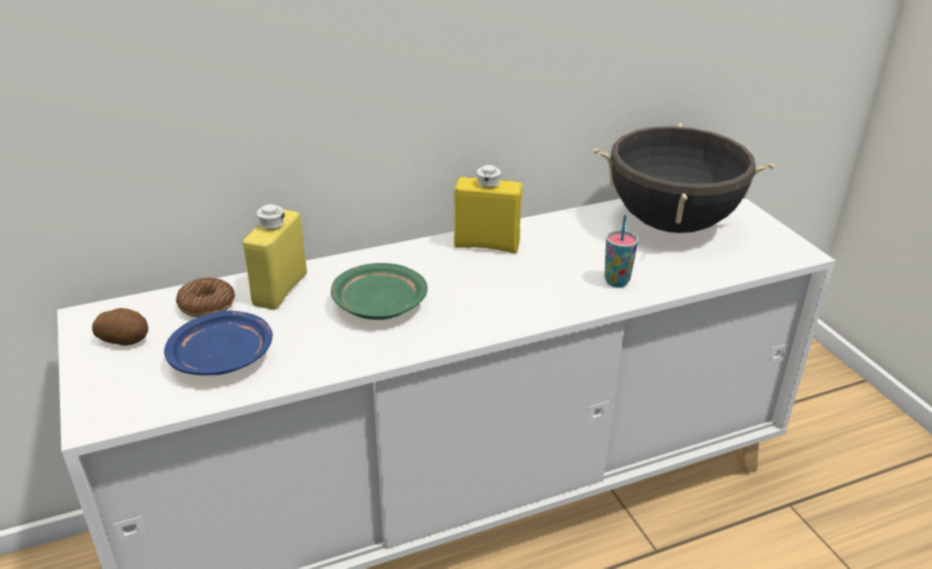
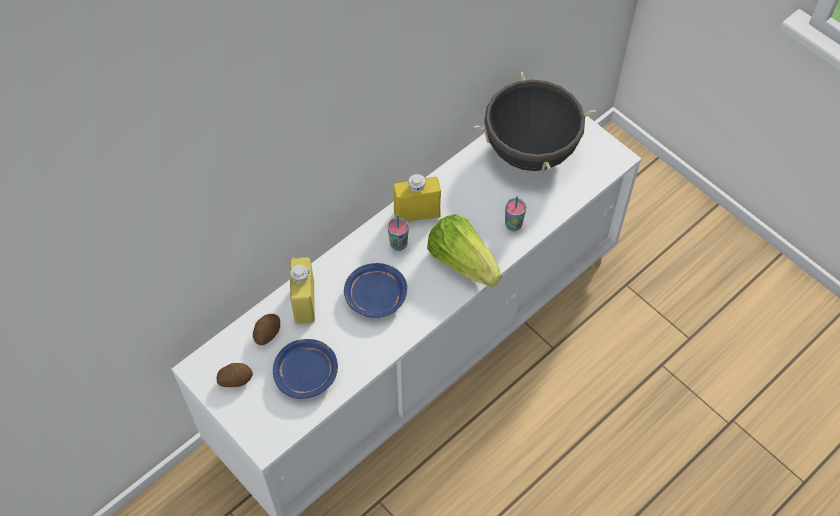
camera: 20 degrees left, 25 degrees up
(207, 305) = (267, 333): donut -> potato
(378, 305) = (375, 296): green plate -> blue plate
(444, 265) = (398, 244): none -> cup
(523, 299) = (462, 261): none -> lettuce

